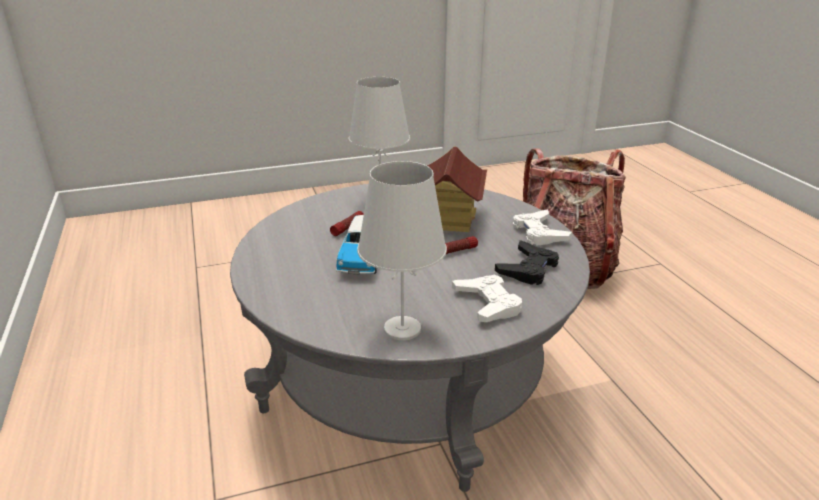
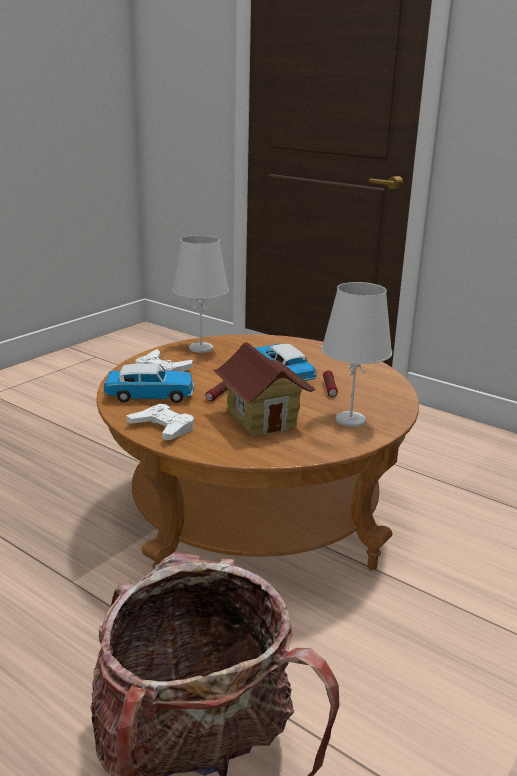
camera: 145 degrees right, 5 degrees down
(410, 379) = (254, 515): grey coffee table -> brown coffee table
(528, 269) = (150, 396): black game controller -> toy car

